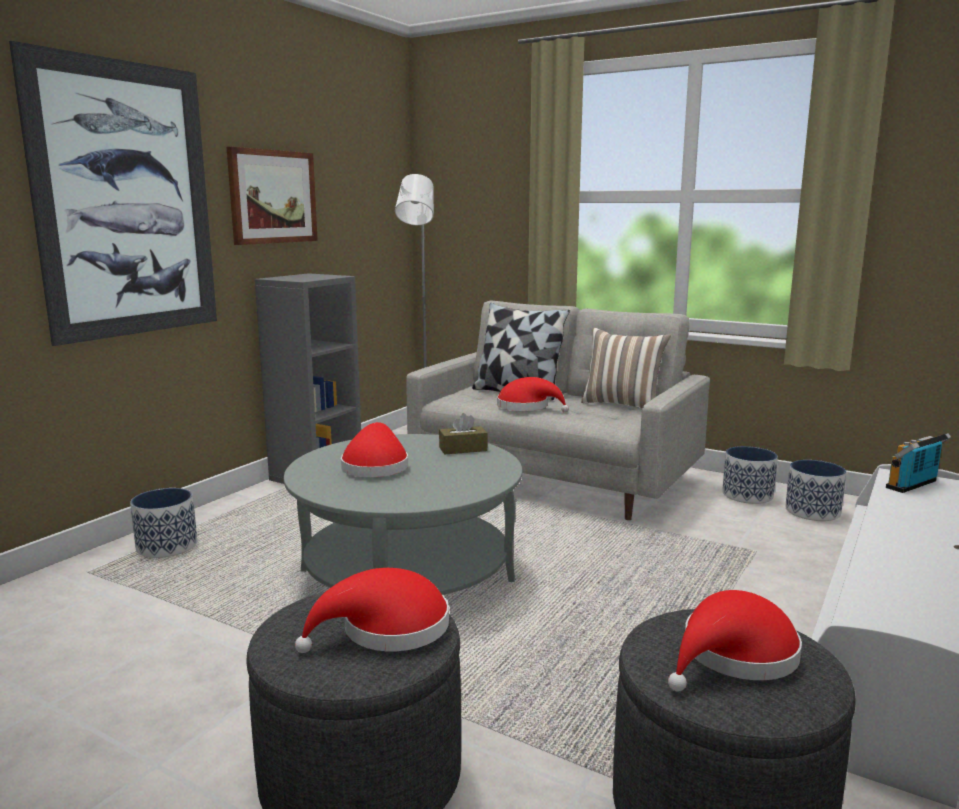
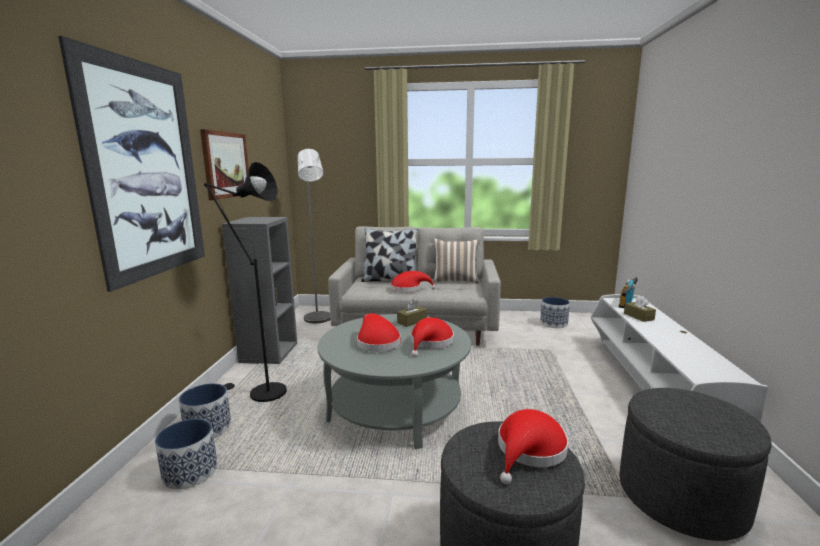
camera: 25 degrees left, 0 degrees up
(260, 520) = (261, 393): none -> black floor lamp
(734, 656) = (696, 413): red hat -> red hat (430, 343)
(748, 495) = (518, 320): planter -> planter (191, 472)
(903, 508) = (638, 316): none -> brown tissue box

